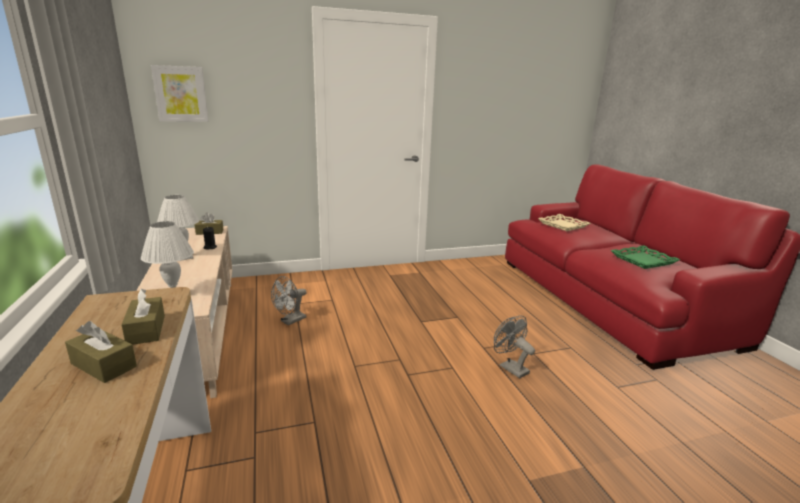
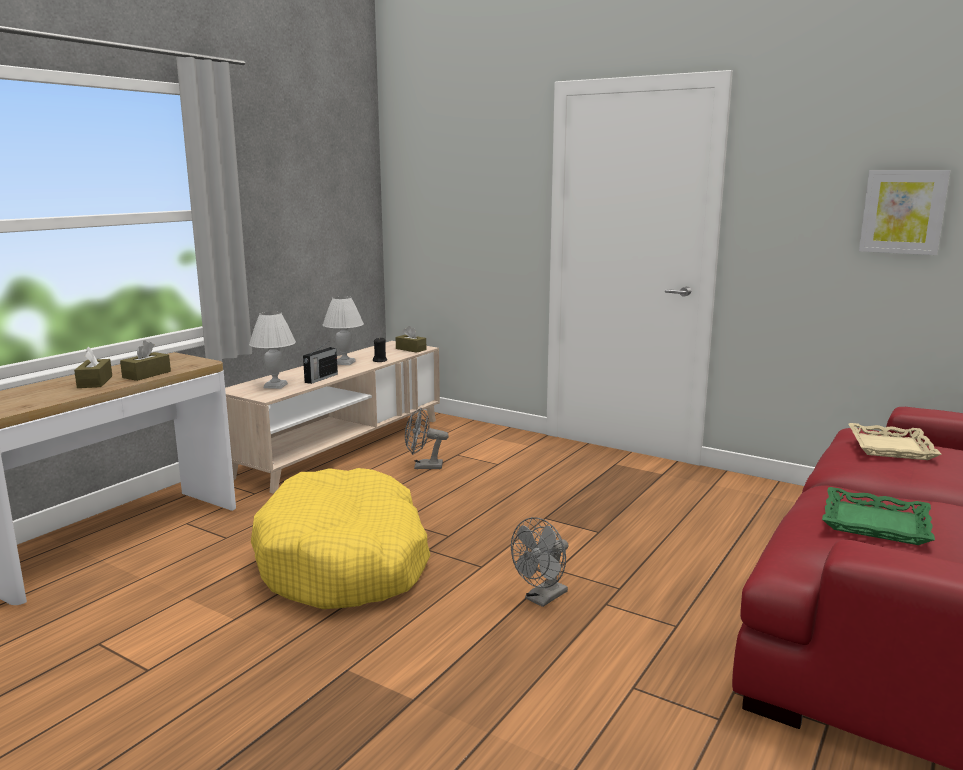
camera: 50 degrees right, 5 degrees down
(181, 94) = (421, 194): picture -> picture (903, 211)
(200, 276) = (320, 378): none -> radio
(380, 414) = (345, 561): none -> yellow dog bed
(510, 367) = (542, 598): grey fan -> grey fan turned 150 degrees counterclockwise

